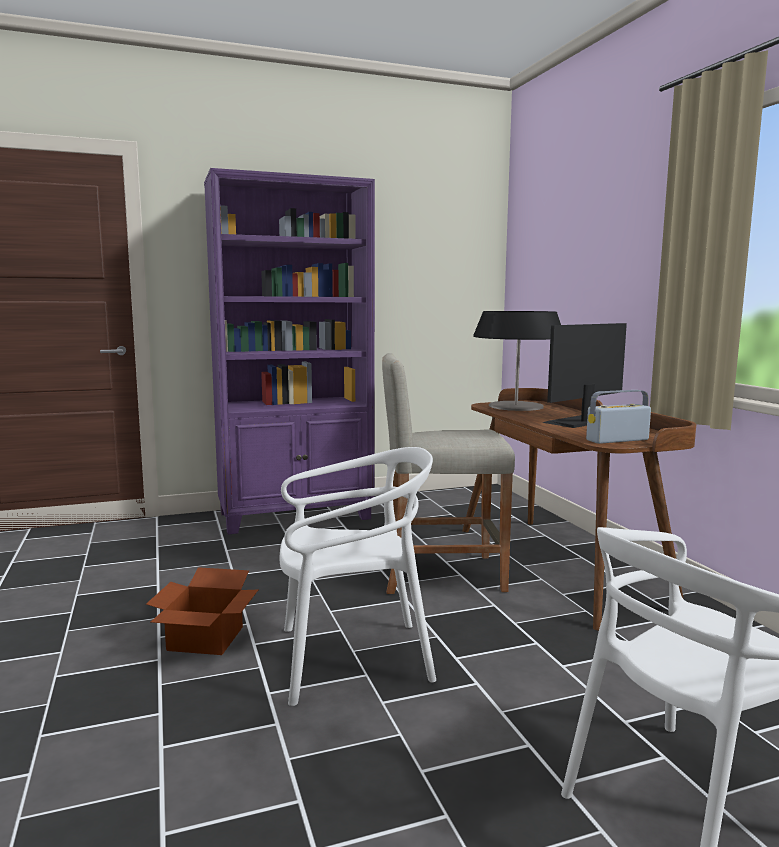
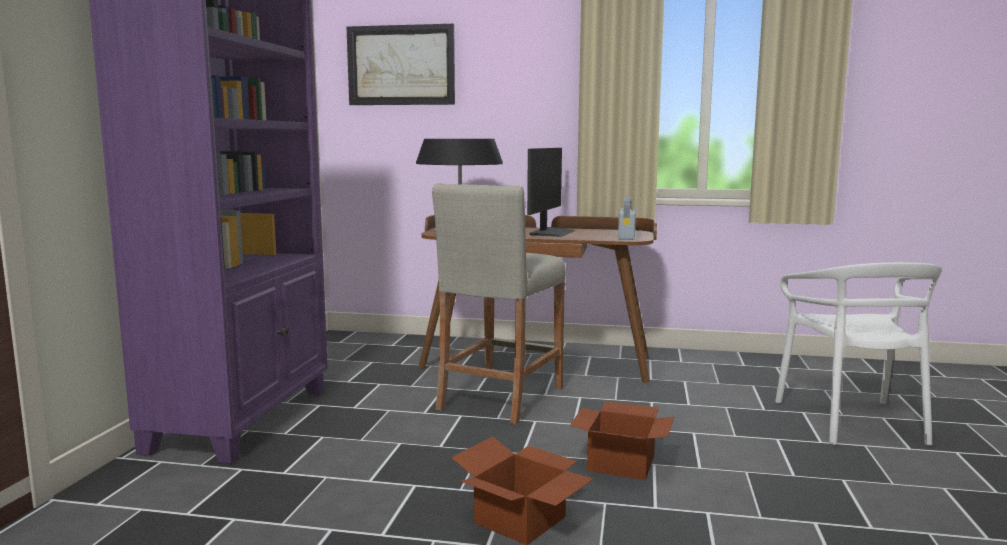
camera: 60 degrees left, 0 degrees up
(352, 658) = (622, 463): white chair -> cardboard box
(550, 236) = (401, 65): none -> picture
(577, 422) = (551, 232): monitor -> monitor turned 150 degrees counterclockwise

